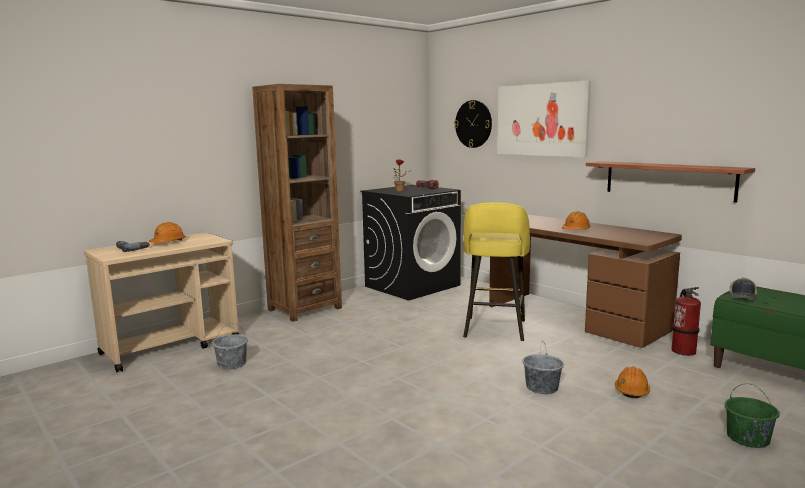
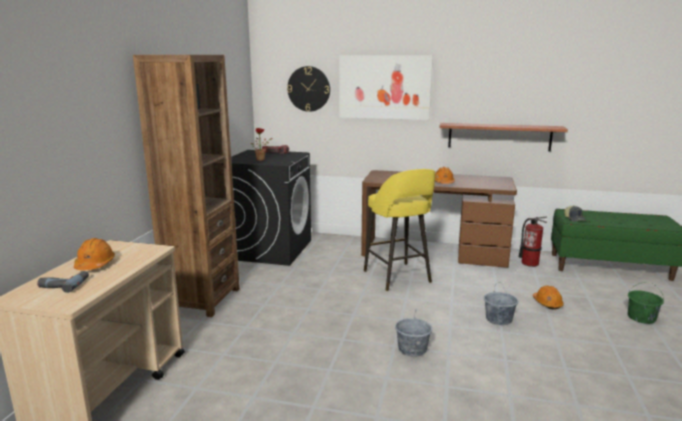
camera: 35 degrees left, 5 degrees up
(232, 364) = (221, 386): grey bucket -> grey bucket (412, 349)

